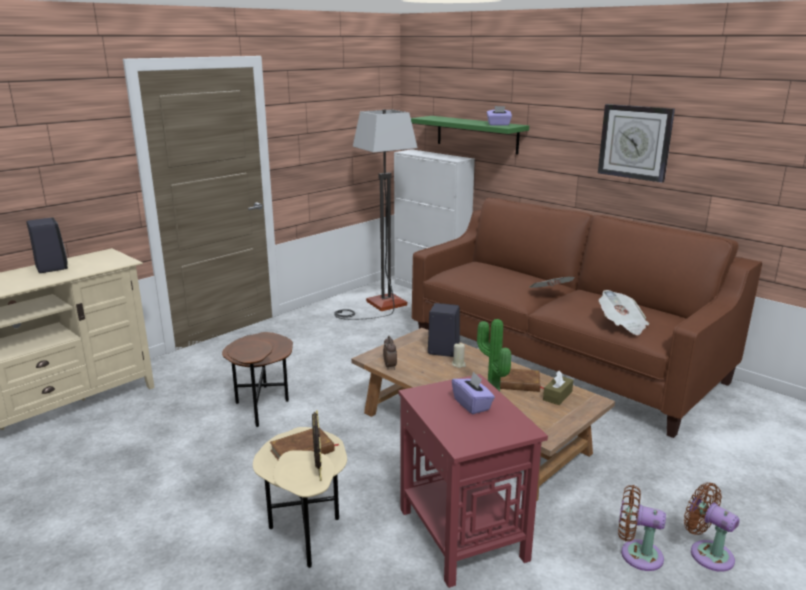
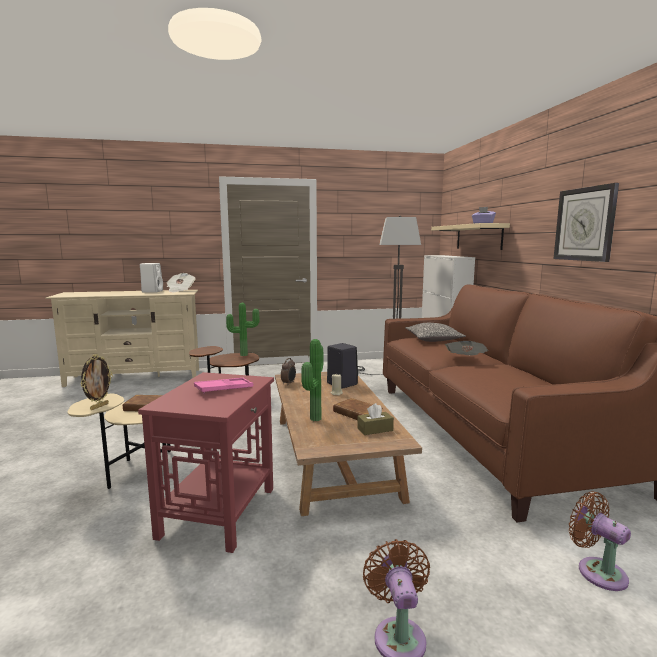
camera: 35 degrees right, 10 degrees down
(51, 267) = (152, 291): black speaker -> white speaker
(259, 338) = (244, 354): none -> potted plant
(472, 405) = (224, 389): purple tissue box -> pink tray
(477, 134) = (478, 237): green shelf -> beige shelf
(478, 270) = (433, 339): none -> pillow
(622, 325) = (492, 387): newspaper -> newspaper (180, 290)
(636, 554) = (324, 595): brown fan -> brown fan (597, 571)

